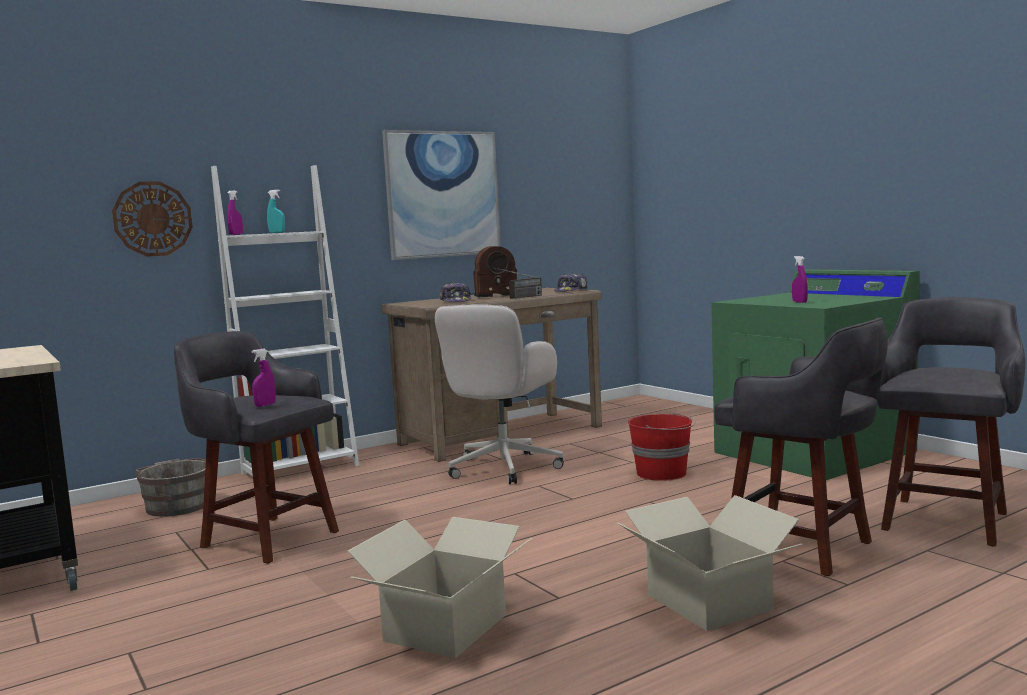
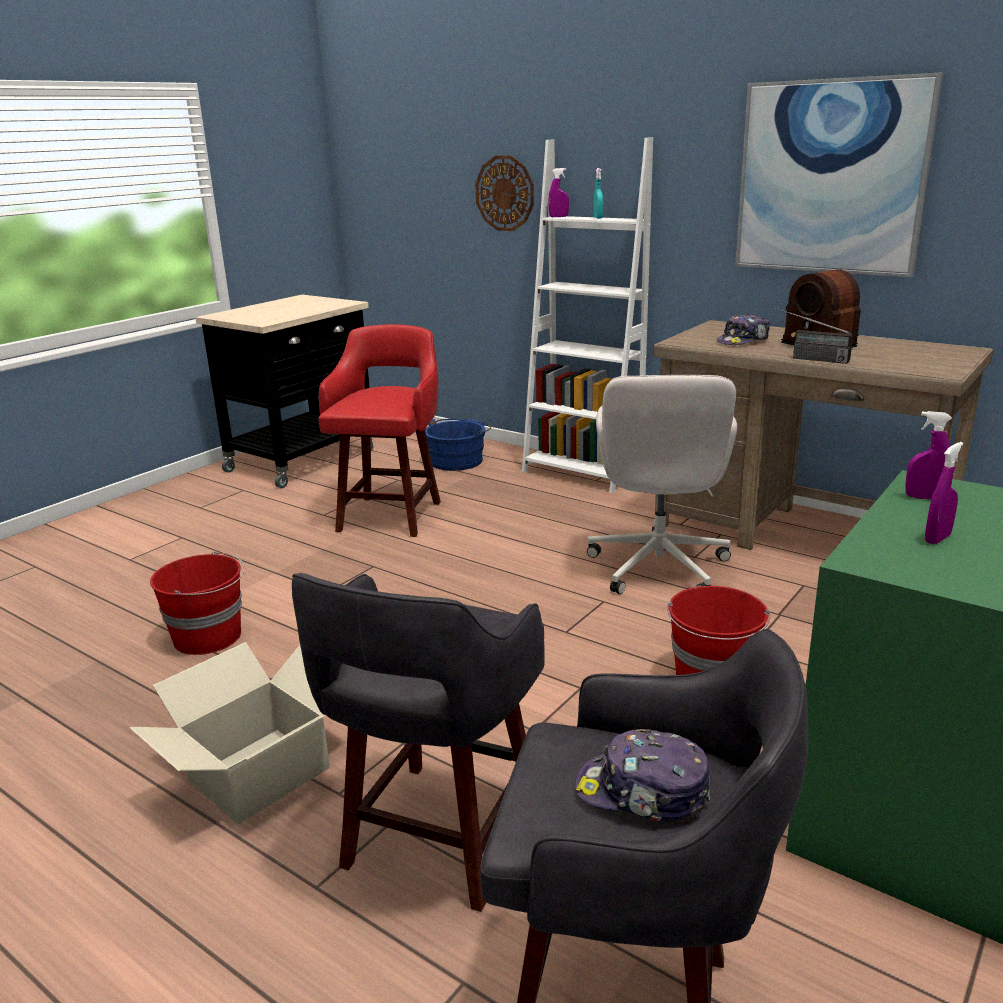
camera: 70 degrees right, 15 degrees up
(177, 505) = (458, 460): grey bucket -> blue bucket
(265, 405) = (358, 403): purple spray bottle -> purple spray bottle (924, 498)
(266, 538) = (392, 514): grey stool -> red stool
(444, 627) = (209, 637): cardboard box -> red bucket
(504, 468) = (657, 567): white office chair -> white office chair turned 90 degrees counterclockwise
(571, 291) = (932, 368): cap -> cap (642, 793)

